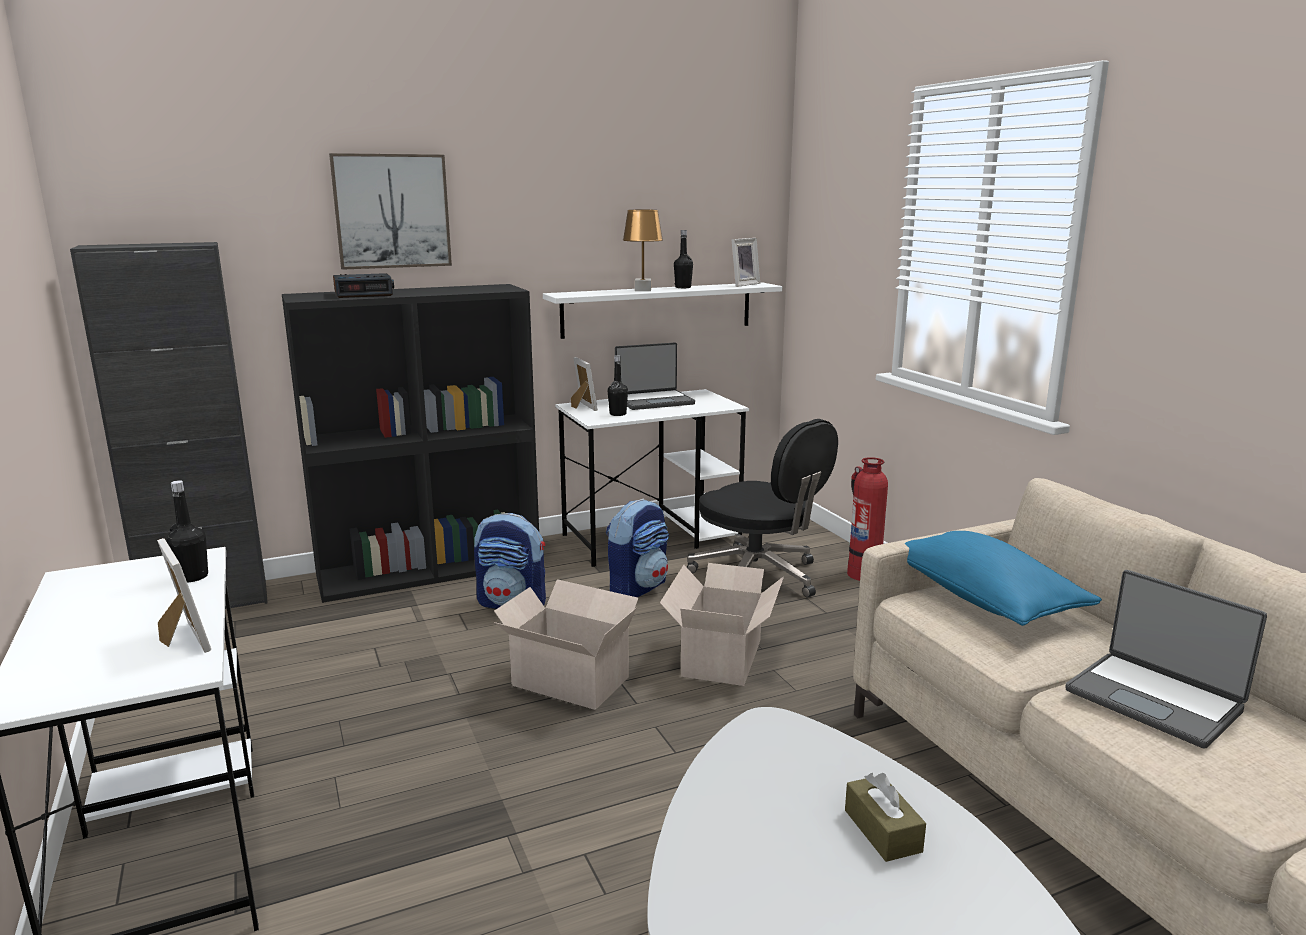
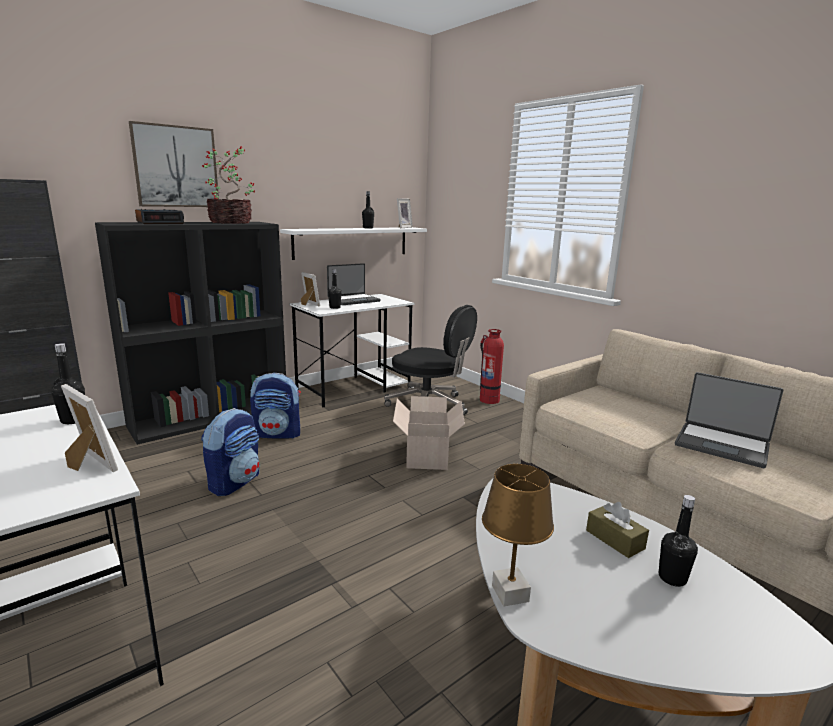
camera: 15 degrees left, 0 degrees up
(465, 288) = (232, 222): none -> potted plant
(568, 680) = (334, 478): cardboard box -> none
(638, 587) = (357, 417): backpack -> backpack (234, 482)
(642, 290) = (344, 228): brown table lamp -> brown table lamp (509, 593)
(938, 903) = (672, 578): none -> black bottle
(983, 599) = (598, 400): blue pillow -> none

